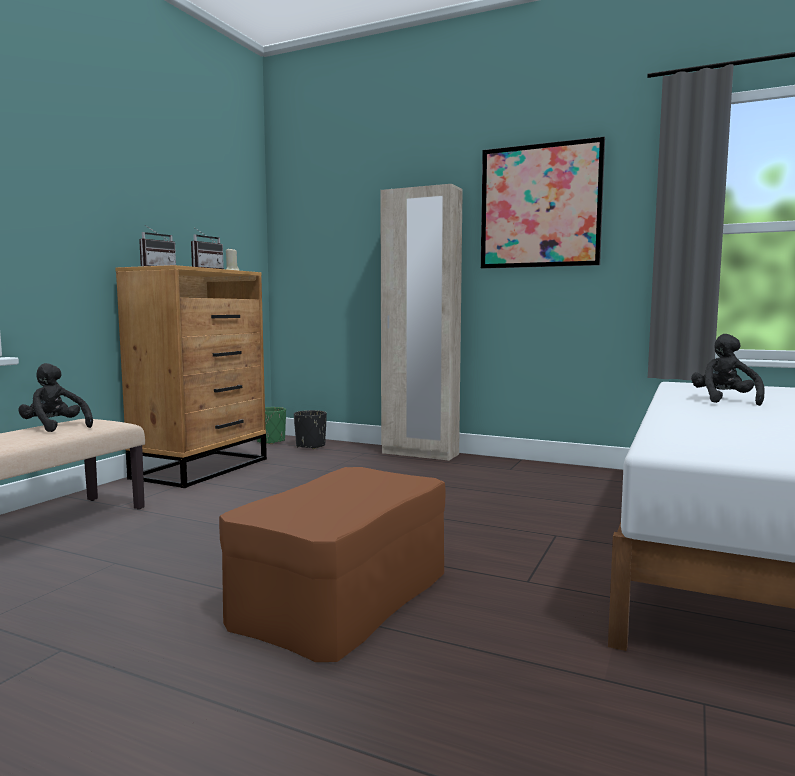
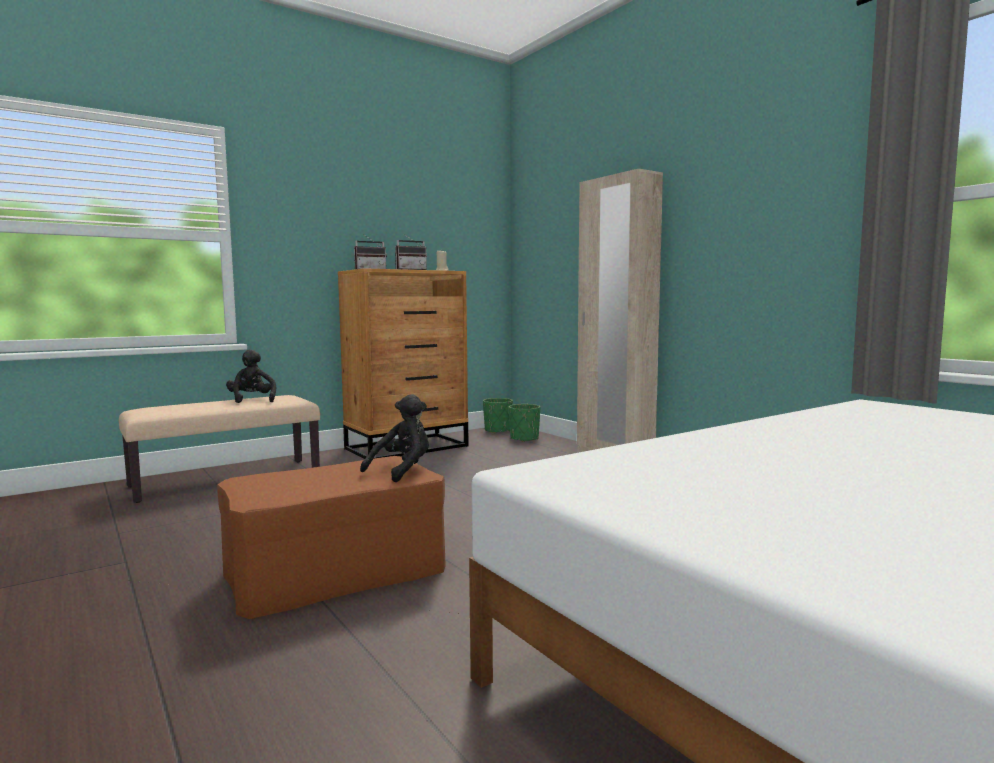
camera: 30 degrees right, 0 degrees up
(310, 446) = (524, 439): black planter -> green planter
(540, 206) = (741, 184): picture -> none
(724, 400) = (842, 428): black plush toy -> black plush toy (402, 470)

